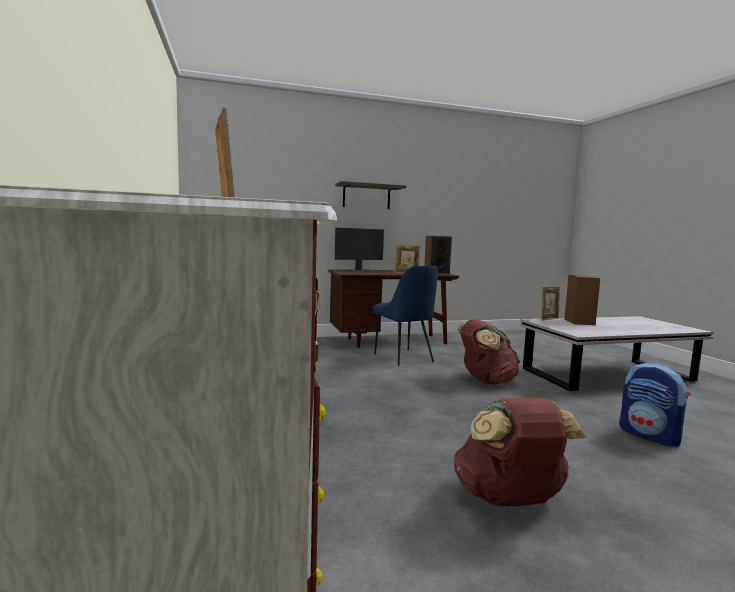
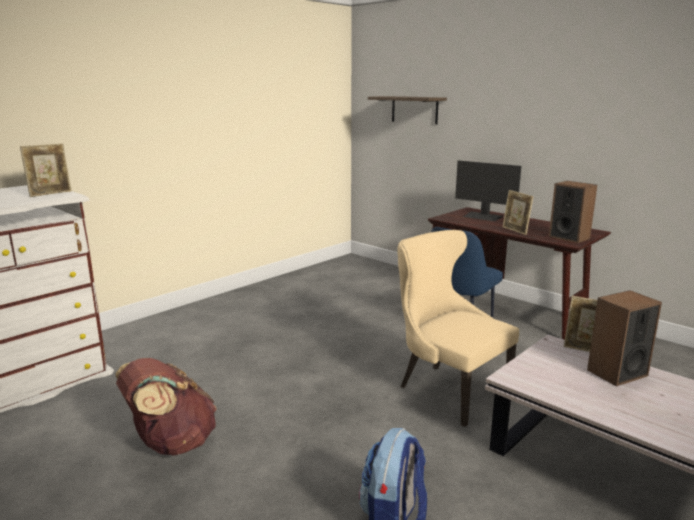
camera: 60 degrees right, 10 degrees up
(366, 197) = (518, 119): shelf -> shelf (414, 109)
(486, 381) = (448, 390): brown backpack -> beige chair

